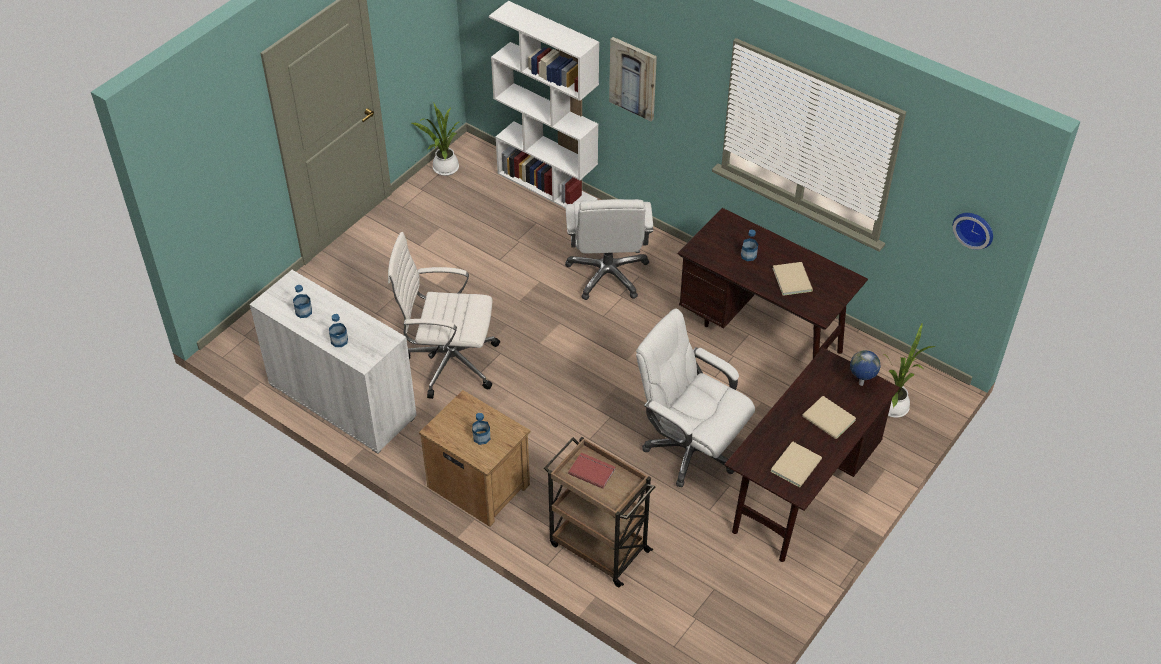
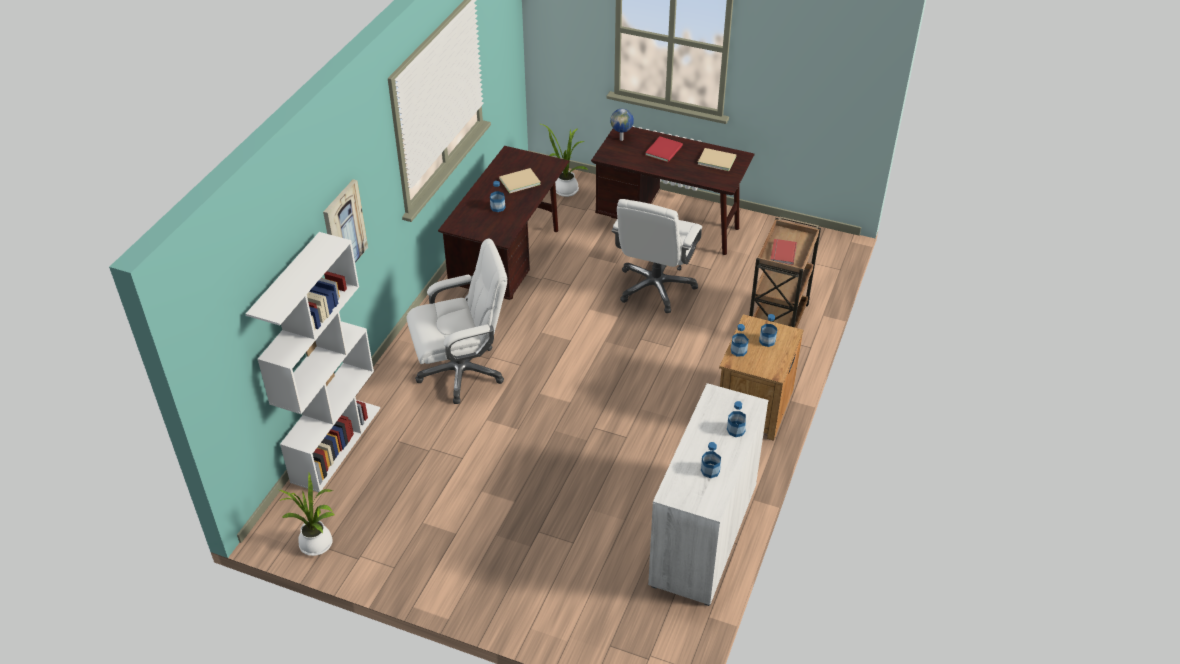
camera: 105 degrees left, 5 degrees down
(449, 362) = (619, 463): white office chair -> none
(477, 410) = (738, 350): none -> bottle
(829, 420) = (665, 150): beige book -> red book
(974, 228) = (511, 33): wall clock -> none

